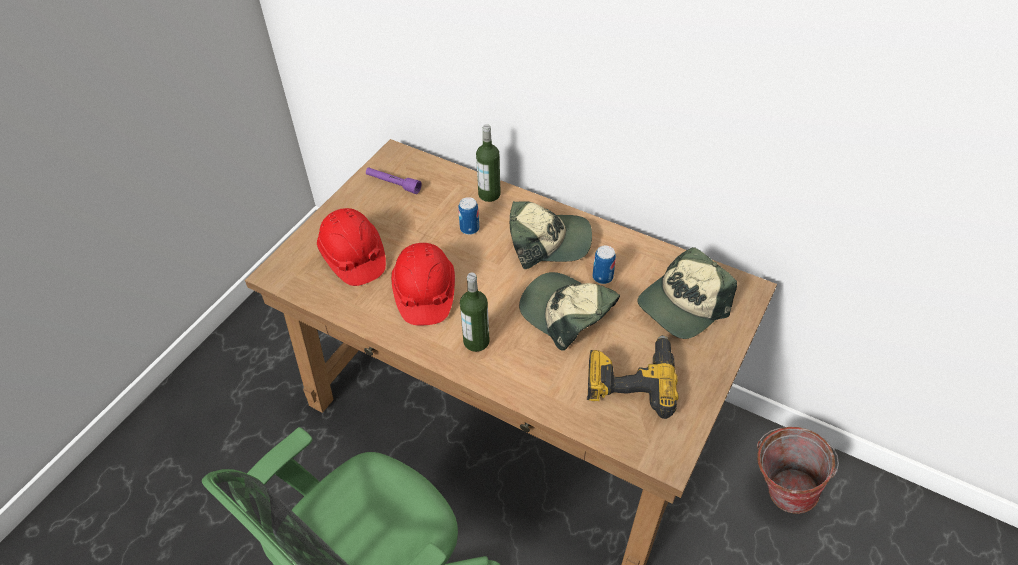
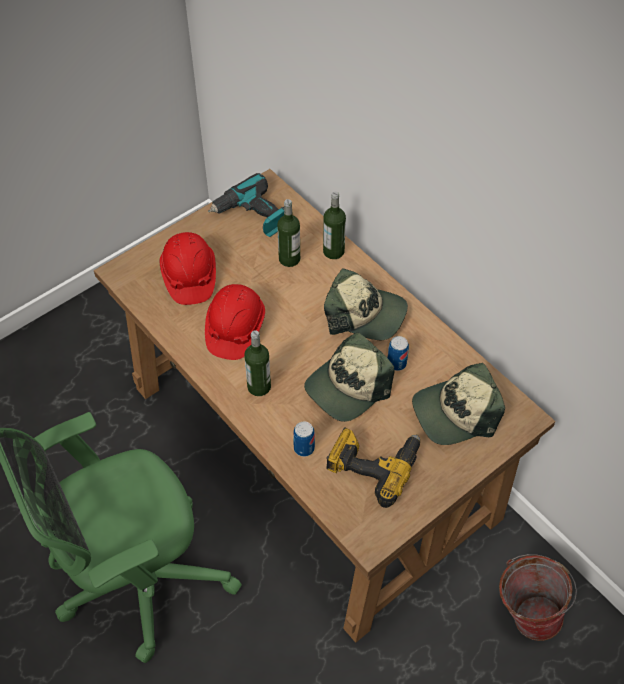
camera: 20 degrees right, 5 degrees up
(393, 184) = (252, 216): purple flashlight -> power drill
(449, 212) = (289, 259): none -> bottle
(469, 228) = (300, 280): can -> can (304, 448)
(567, 313) = (348, 387): cap -> cap turned 105 degrees counterclockwise

